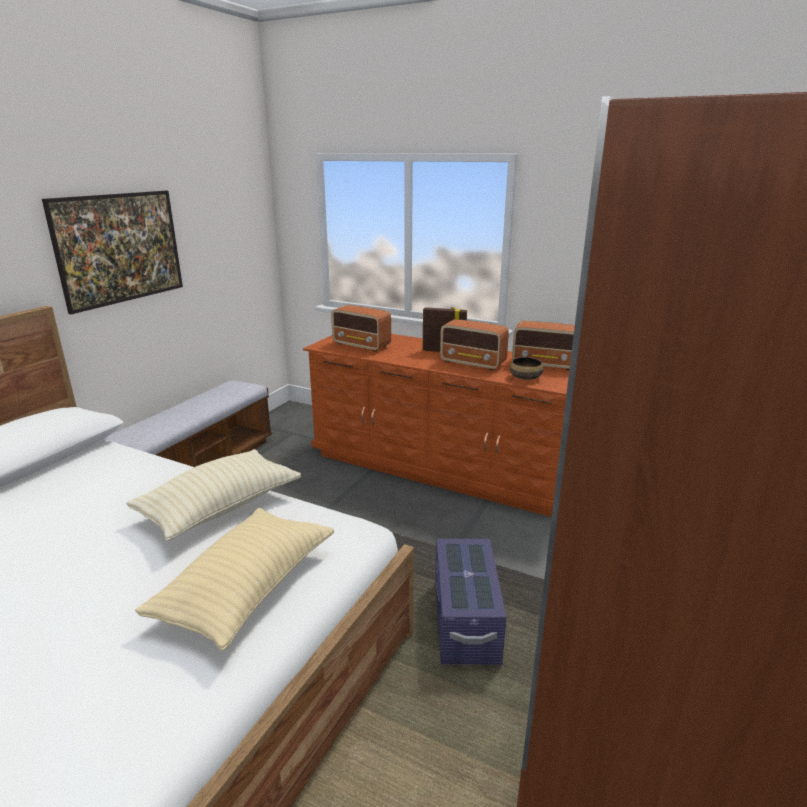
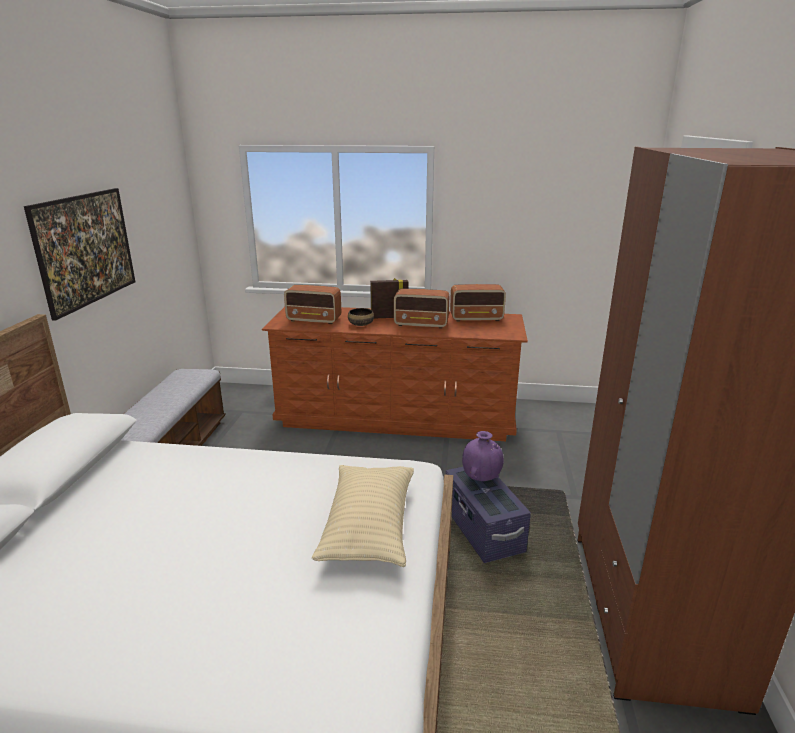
camera: 20 degrees left, 0 degrees up
(220, 508) = (290, 475): beige pillow -> none
(471, 558) = (481, 478): none -> purple vase
(525, 377) = (471, 331): bowl -> bowl (361, 324)

